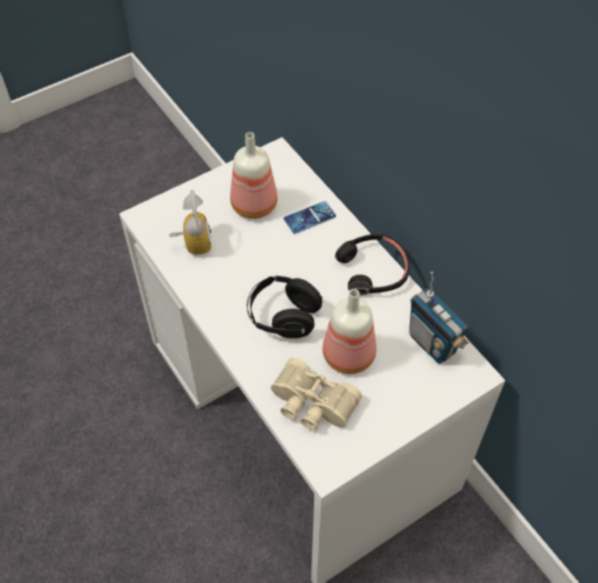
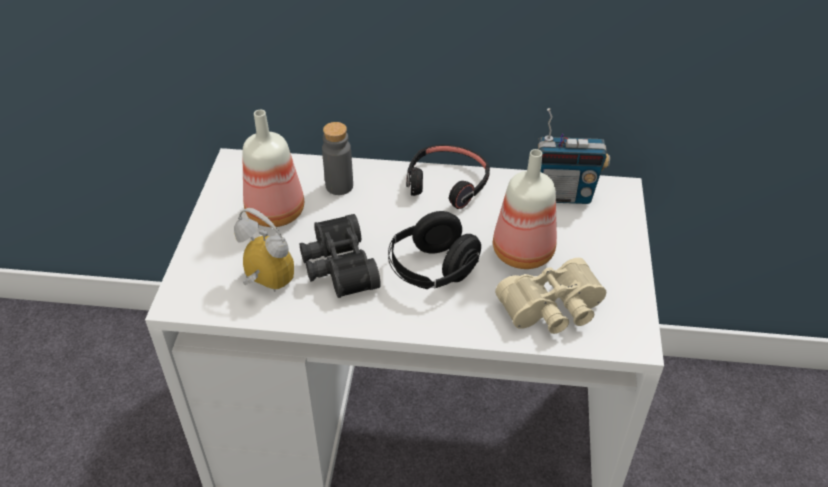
camera: 50 degrees left, 10 degrees down
(239, 267) = (337, 267): none -> black binoculars
(309, 217) = (339, 186): phone -> grey bottle

